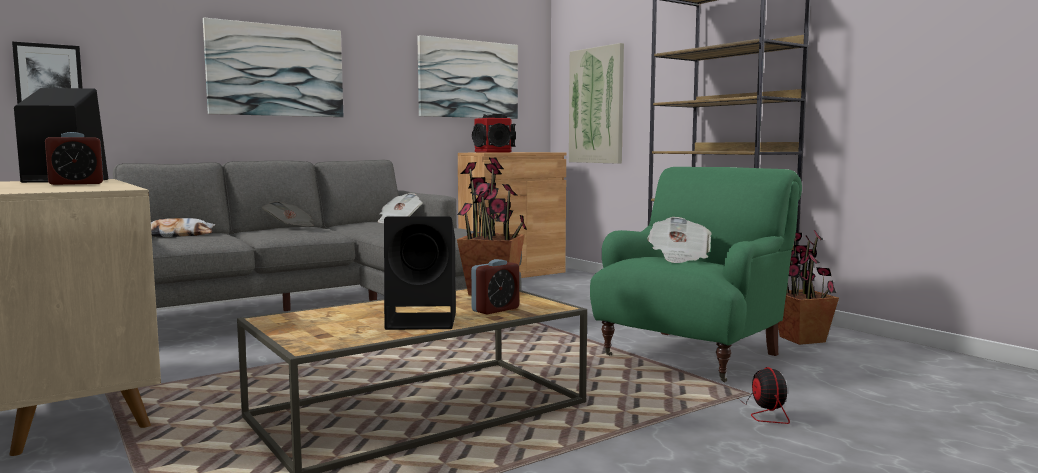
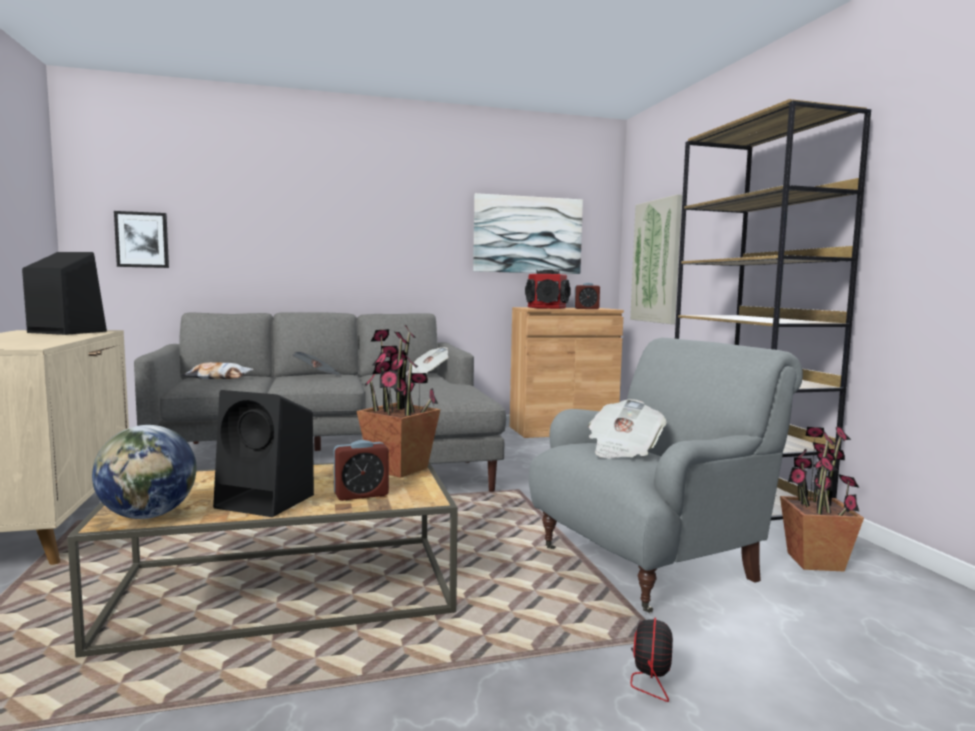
camera: 20 degrees right, 0 degrees up
(76, 183) = (48, 337): alarm clock -> alarm clock (586, 308)
(276, 70) = (334, 230): picture -> none
(336, 340) = (148, 516): none -> globe
(693, 355) = (650, 563): green armchair -> grey armchair

